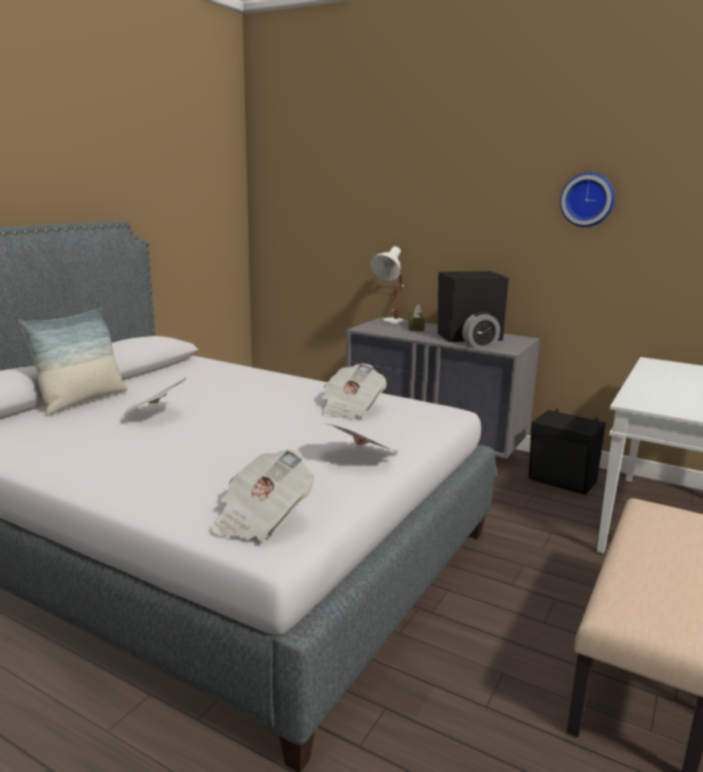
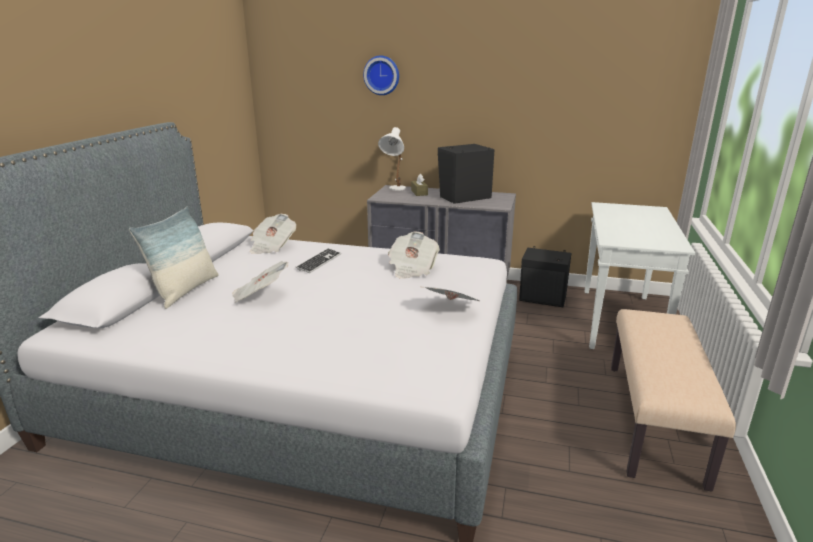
camera: 15 degrees left, 5 degrees up
(248, 389) = (319, 262): none -> keyboard
(261, 519) = (417, 370): newspaper -> newspaper (272, 246)
(480, 345) = (478, 204): alarm clock -> none
(587, 200) = (548, 85): wall clock -> wall clock (382, 75)

